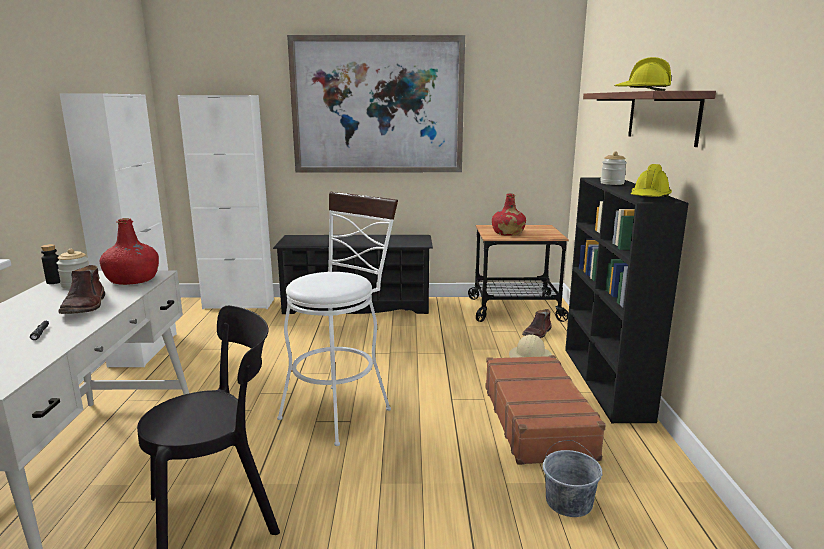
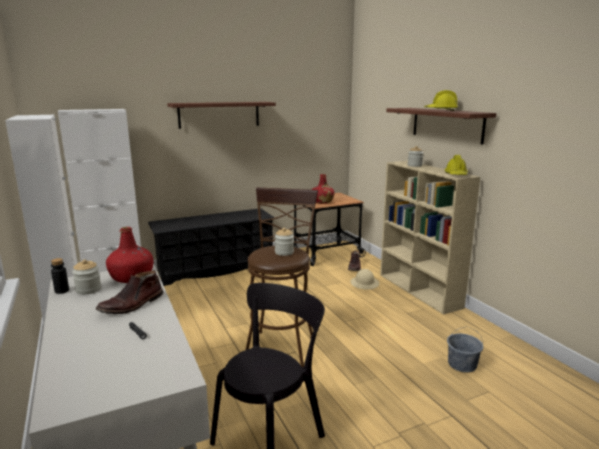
camera: 25 degrees left, 0 degrees up
(85, 306) = (132, 305): brown boot -> brown boot turned 75 degrees clockwise
(334, 280) = (284, 252): none -> jar
(341, 409) = (281, 345): white stool -> brown stool
(378, 105) = (219, 114): picture -> shelf
(538, 420) = (405, 322): brown suitcase -> none
(606, 382) = (419, 291): black bookcase -> beige bookcase

